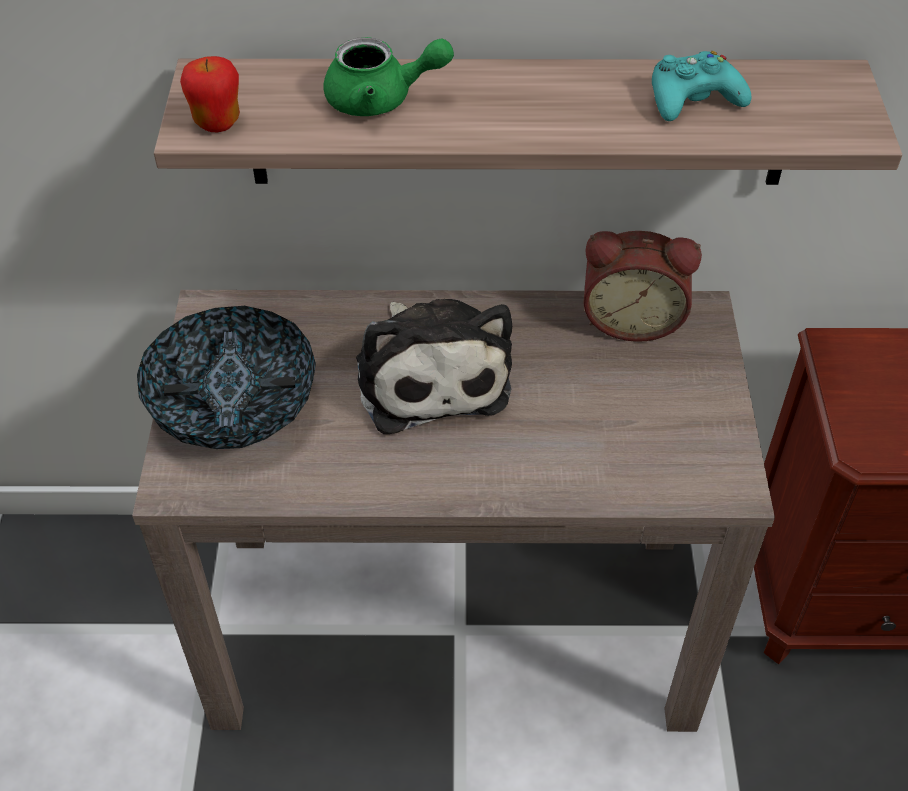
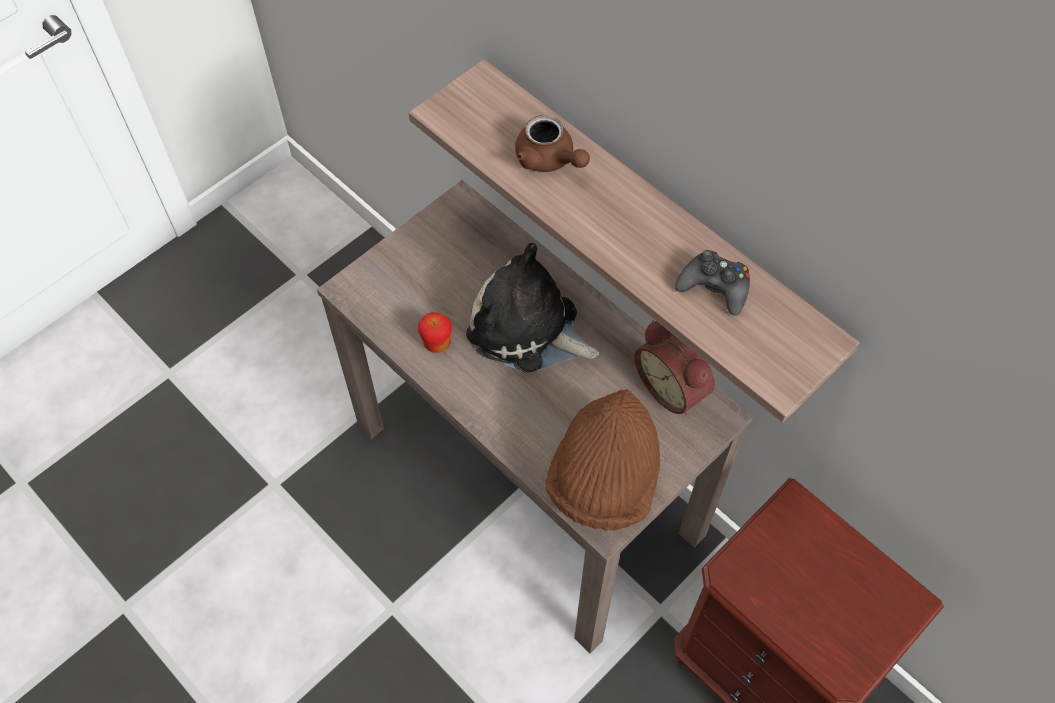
camera: 45 degrees right, 10 degrees up
(217, 123) = (455, 115): apple -> apple (437, 343)
(235, 409) = (416, 270): bowl -> none
(381, 99) = (549, 160): green teapot -> brown teapot
(430, 374) = (528, 330): plush toy -> plush toy turned 90 degrees clockwise
(679, 449) = (604, 480): none -> brown hat
(693, 98) = (714, 287): turquoise game controller -> black game controller

